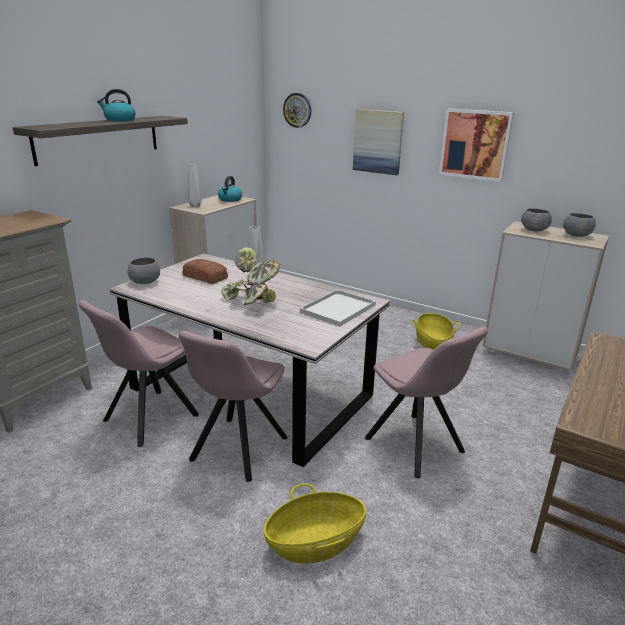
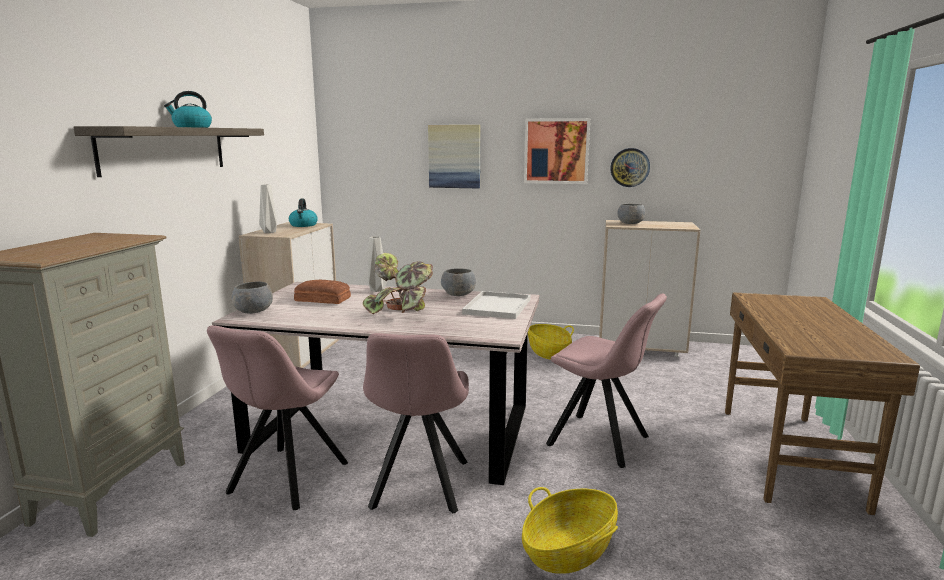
camera: 20 degrees left, 10 degrees down
(297, 110) = (358, 130): wall clock -> wall clock (630, 167)
(577, 235) = (669, 224): grey bowl -> grey bowl (459, 294)

